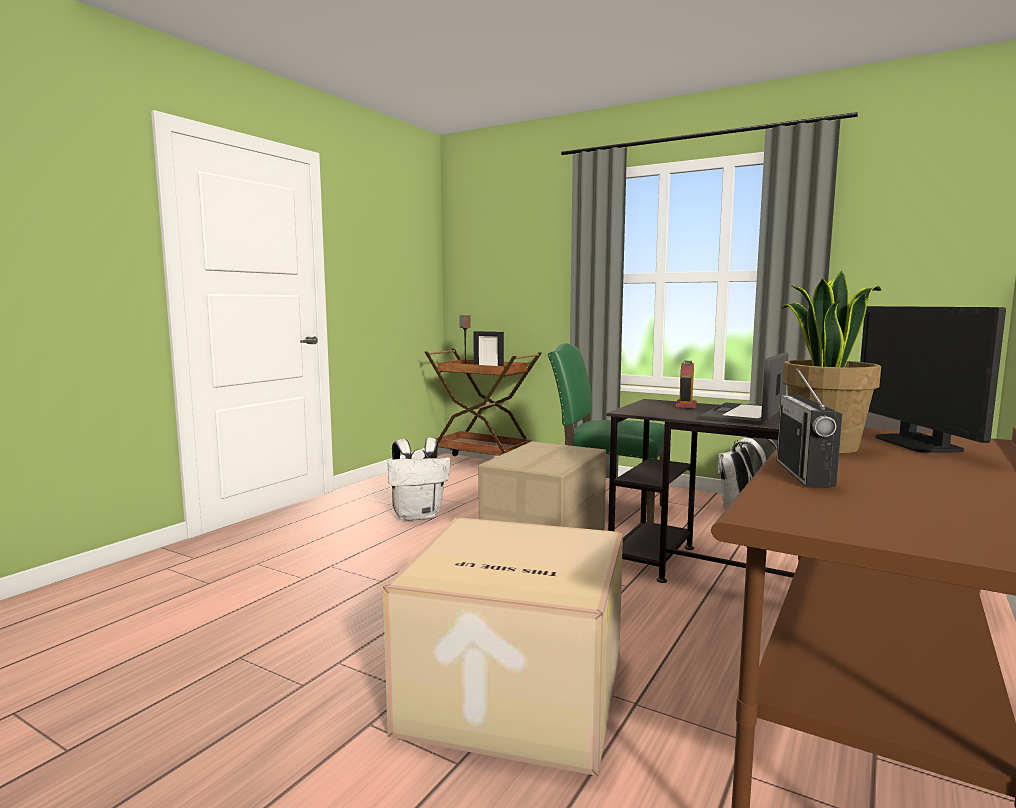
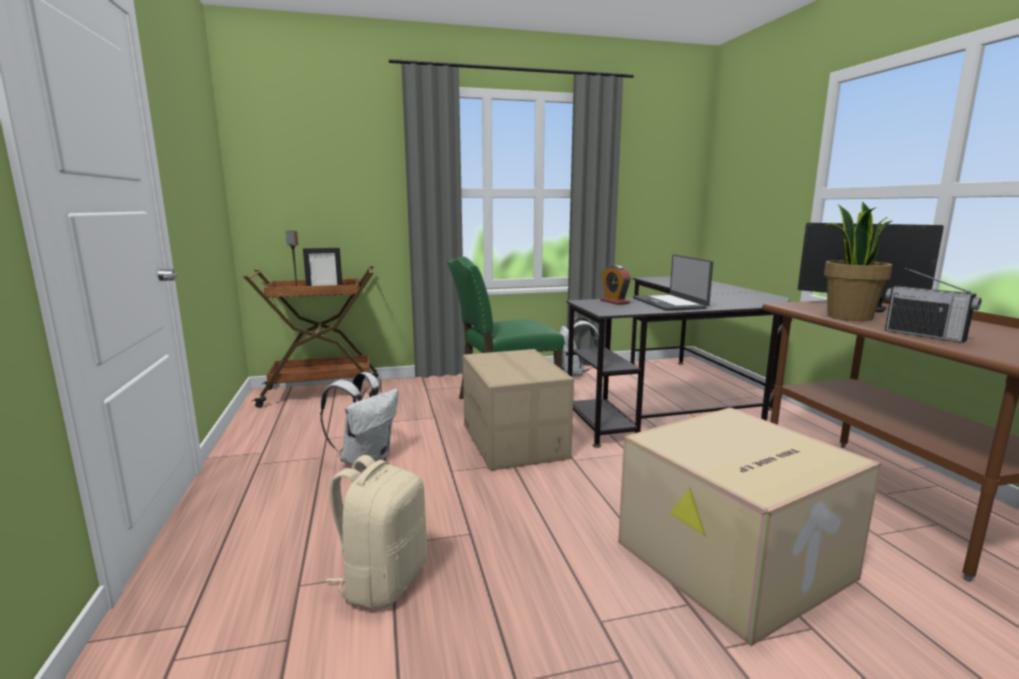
camera: 45 degrees left, 5 degrees up
(289, 581) = (383, 581): none -> beige backpack

